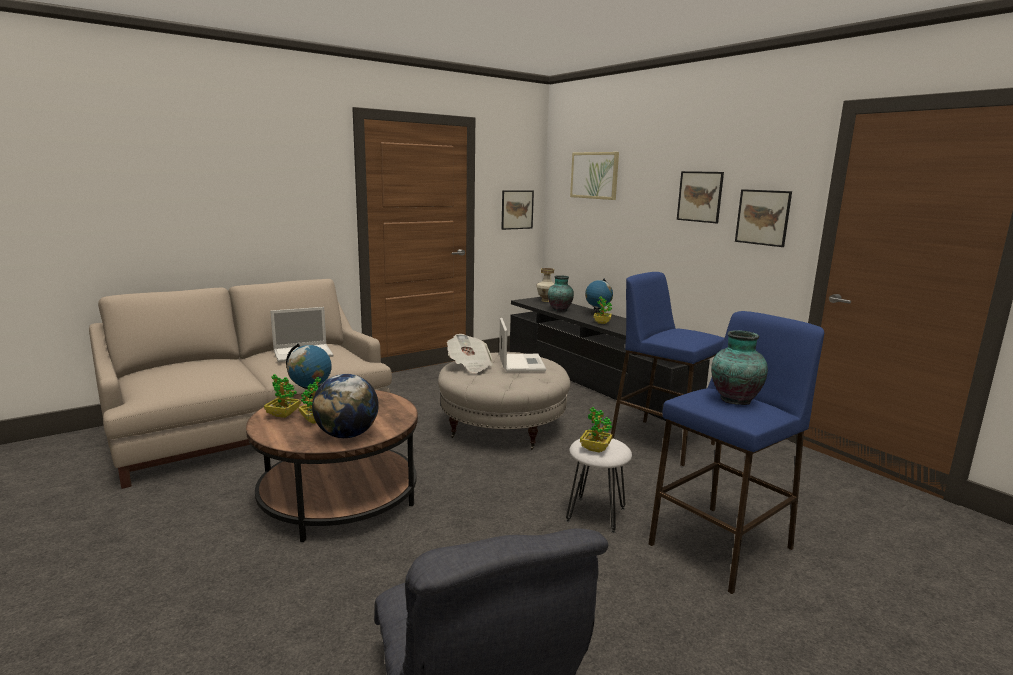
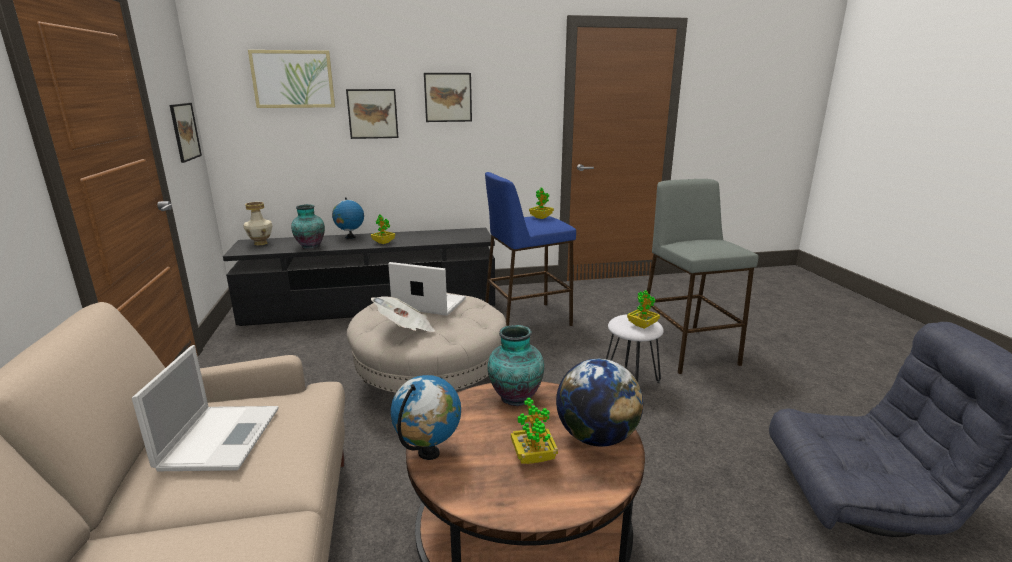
camera: 65 degrees left, 5 degrees up
(283, 415) = (493, 487): potted plant -> potted plant (541, 217)
(721, 546) = (687, 349): blue stool -> grey stool
(734, 399) = (706, 242): vase -> vase (514, 397)
(762, 217) = (514, 112): picture -> picture (372, 114)

